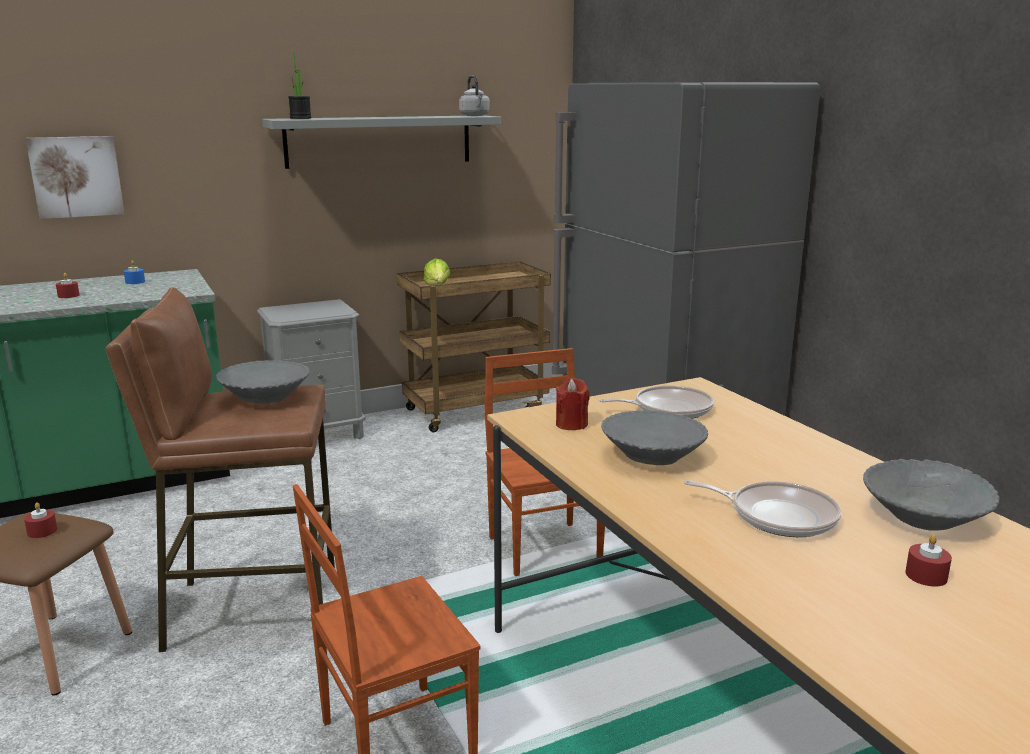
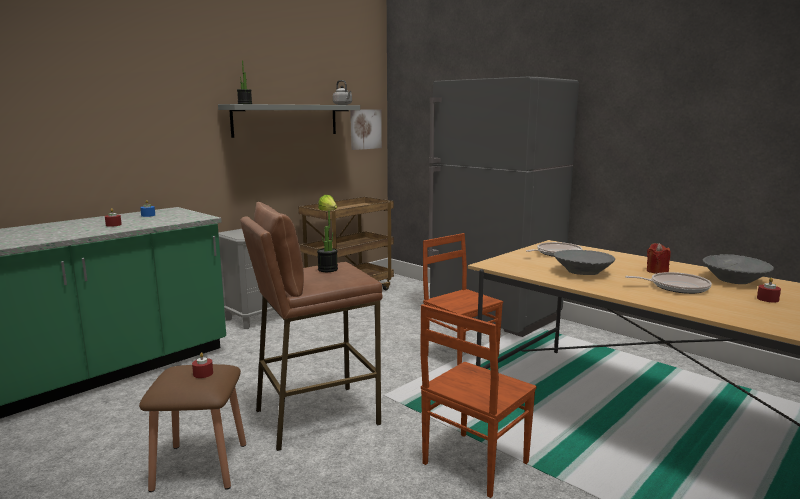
camera: 20 degrees left, 5 degrees down
(76, 176) = (96, 142): picture -> picture (365, 129)
(265, 398) = (327, 269): grey bowl -> potted plant
(571, 424) = (520, 264): red candle -> red candle (656, 271)

